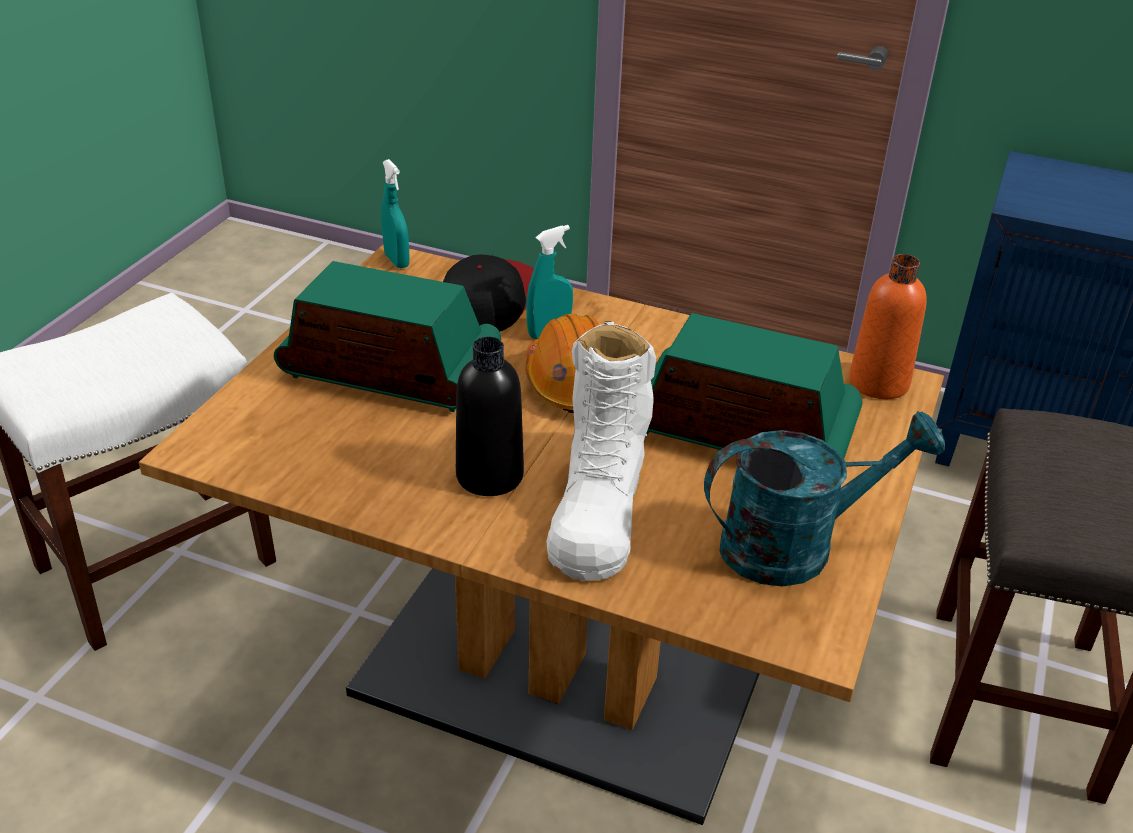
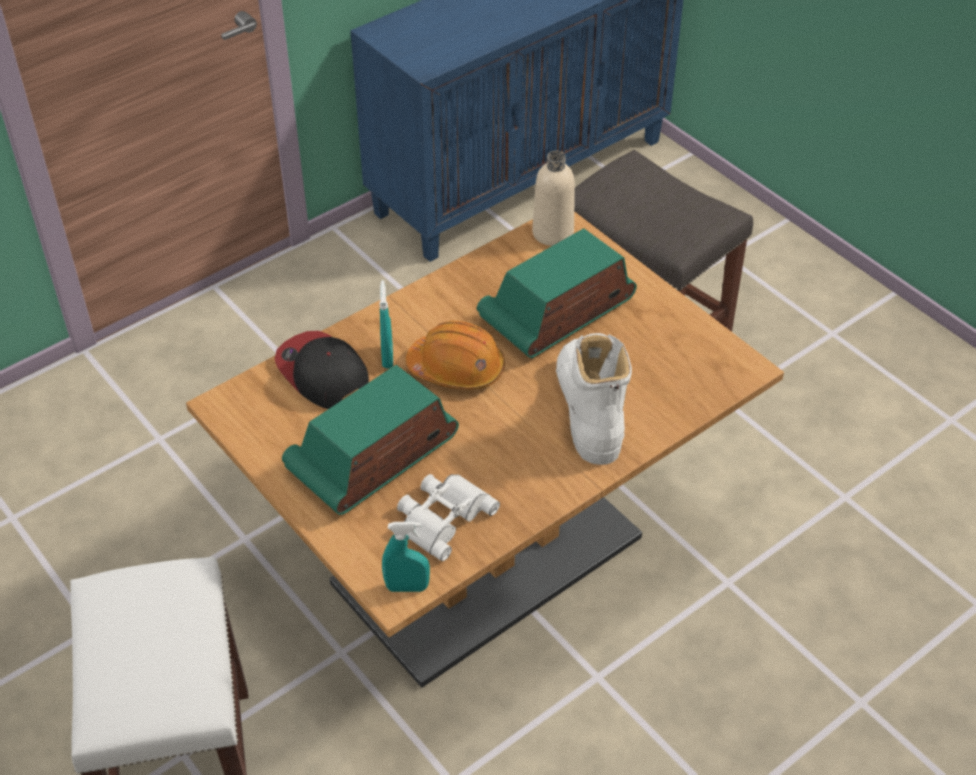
camera: 60 degrees left, 10 degrees up
(331, 446) = (442, 516): none -> white binoculars
(396, 261) = (222, 404): turquoise spray bottle -> turquoise spray bottle (407, 587)
(489, 476) = (526, 447): black bottle -> none
(598, 507) = (589, 409): white boot -> white boot turned 135 degrees counterclockwise
(795, 545) = (671, 340): turquoise watering can -> none
(878, 383) = (553, 233): orange bottle -> beige bottle

